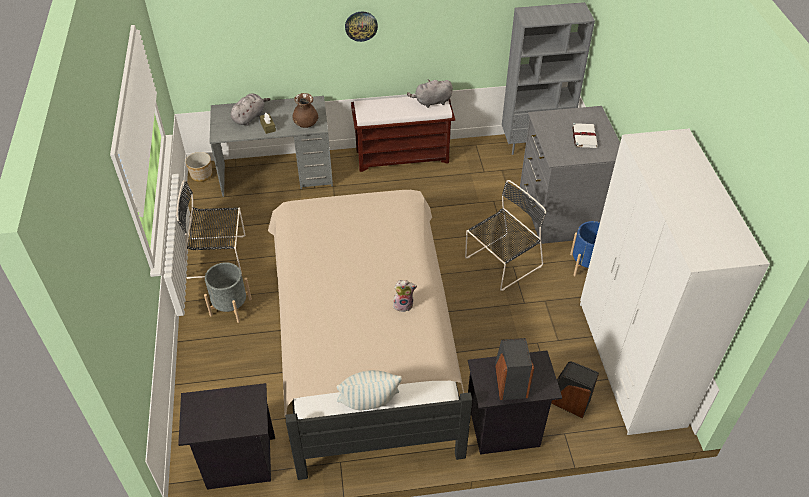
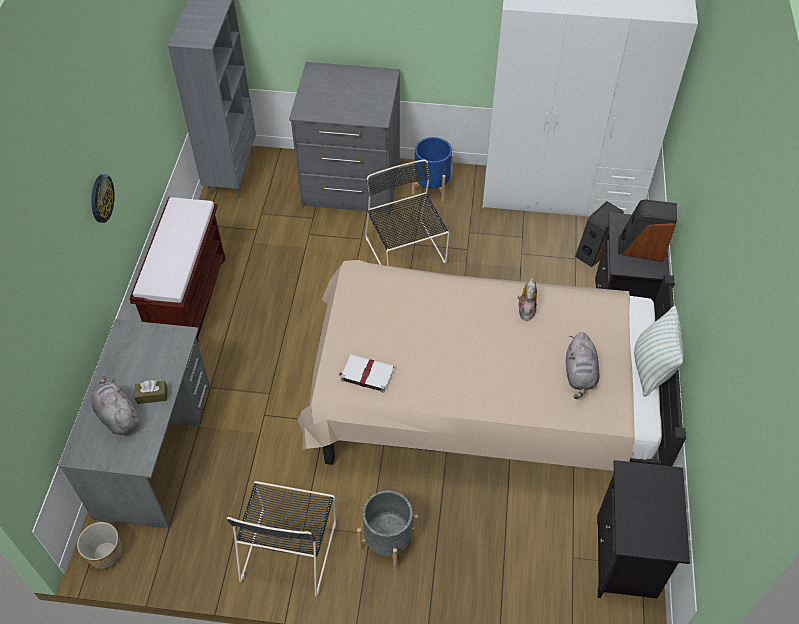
camera: 75 degrees left, 5 degrees up
(306, 124) = (169, 349): brown vase -> none
(431, 102) = (180, 214): grey plush toy -> grey plush toy (580, 375)
(584, 136) = (351, 88): white book -> white book (366, 374)

